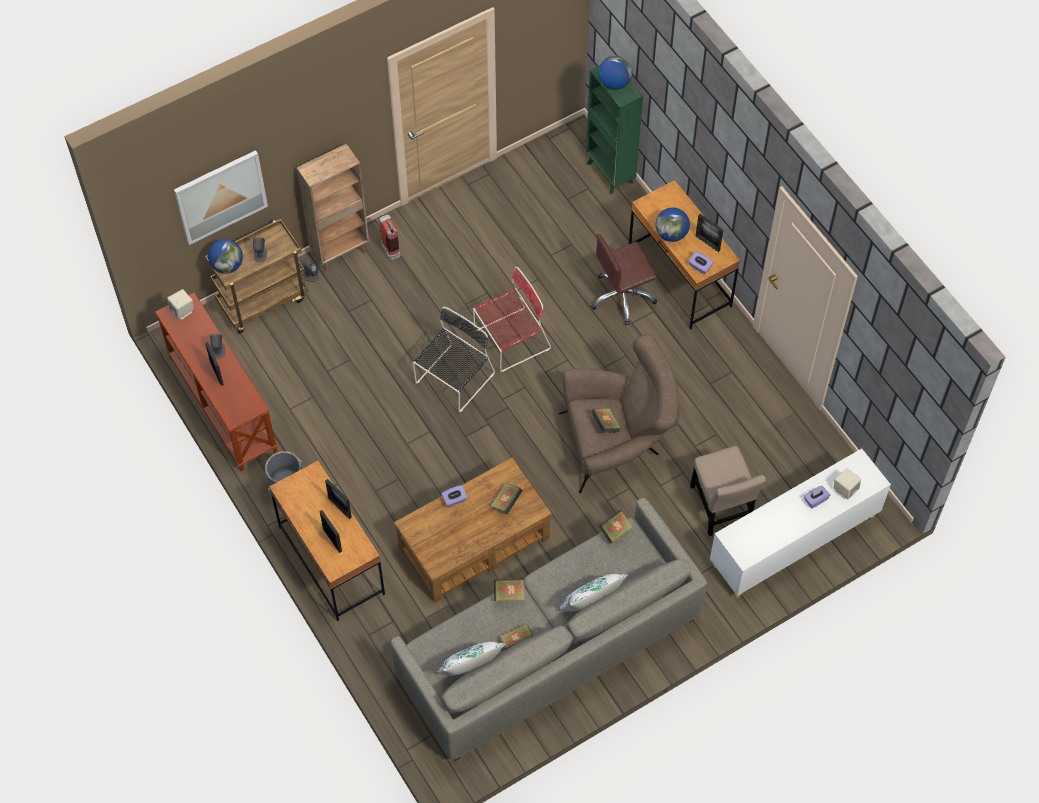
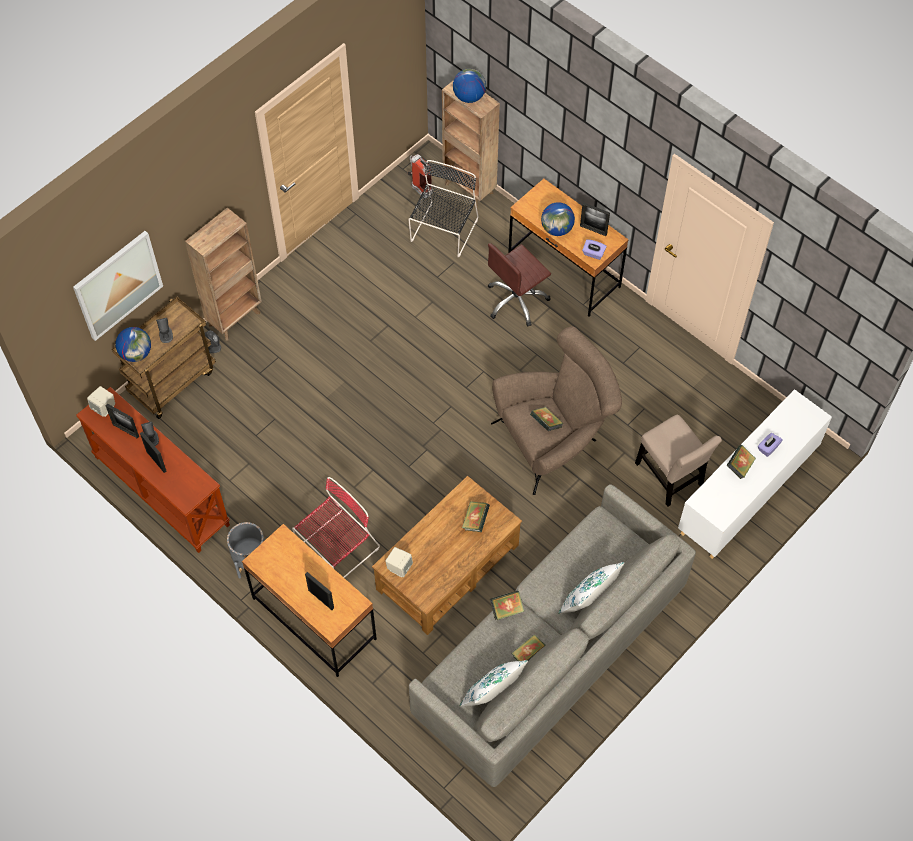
camera: 15 degrees left, 0 degrees up
(340, 508) = (319, 565): picture frame -> picture frame (126, 430)
(389, 247) = (281, 303): fire extinguisher -> fire extinguisher (419, 188)
(453, 380) = (380, 415): black chair -> black chair (443, 232)
(454, 500) = (424, 530): purple tissue box -> none
(510, 341) = (423, 366): red chair -> red chair (336, 549)
(610, 173) = (469, 189): green bookcase -> brown bookcase
(615, 531) = (589, 523): book -> book (739, 466)
(845, 489) = (792, 431): beige speaker -> beige speaker (399, 567)

